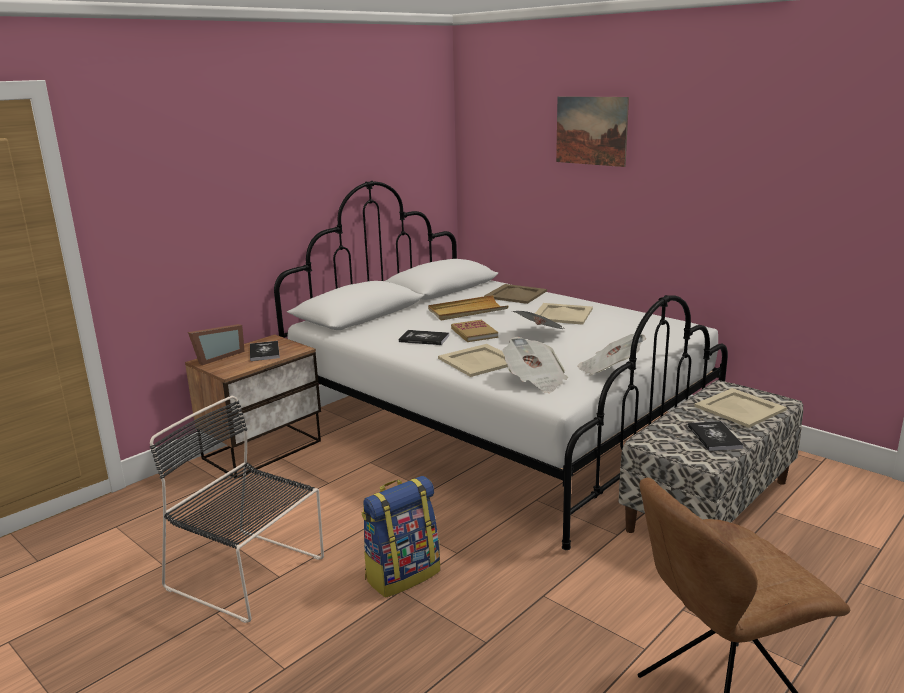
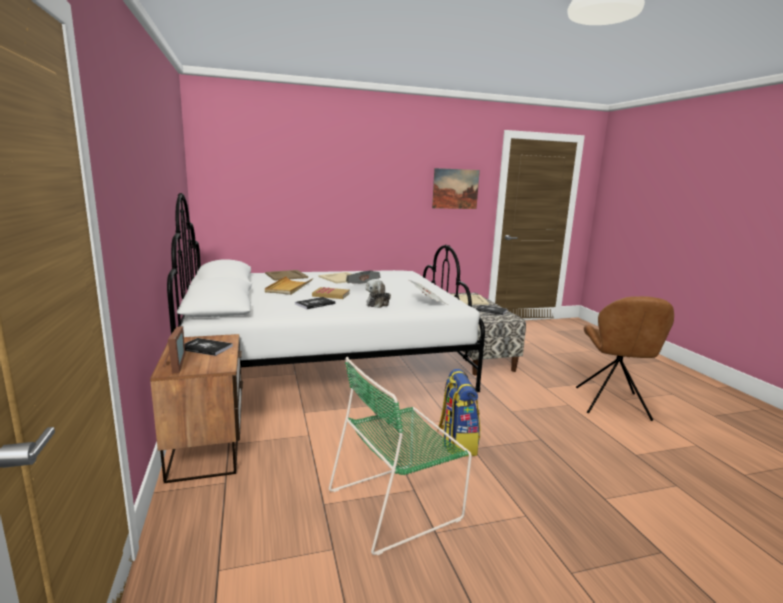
camera: 60 degrees left, 5 degrees down
(249, 575) = (398, 503): black chair -> green chair
(480, 361) = (378, 303): beige tray -> plush toy
(591, 130) = (317, 161): picture -> picture (455, 189)
(609, 370) = (436, 291): newspaper -> none

